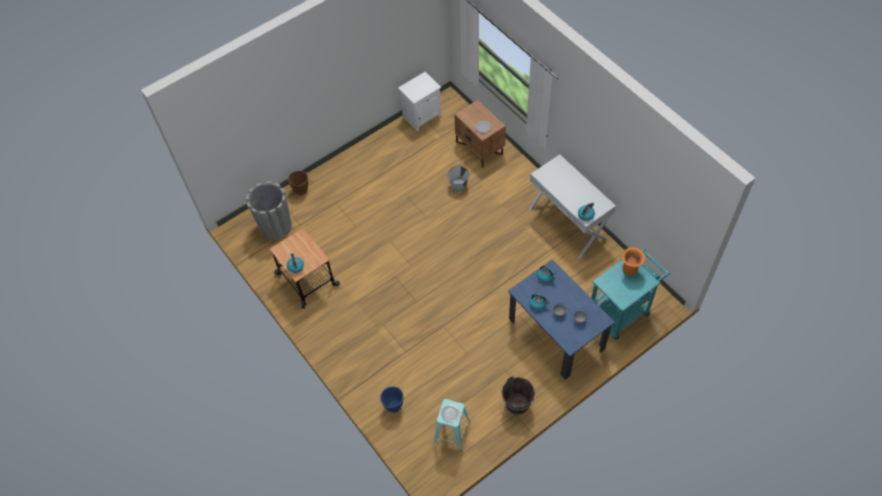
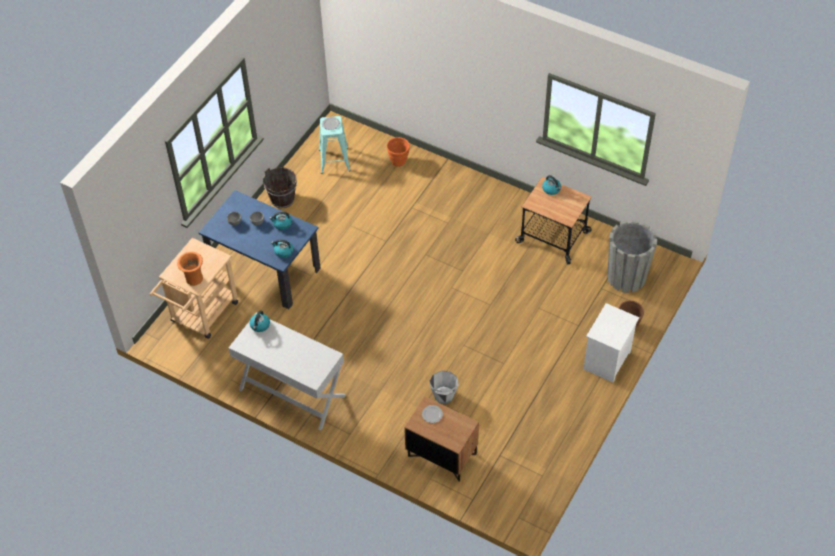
camera: 155 degrees right, 5 degrees down
(393, 406) = (398, 162): blue planter -> orange planter
(422, 116) = (542, 476): white nightstand -> white nightstand (607, 361)
(622, 310) = (201, 316): turquoise cart -> beige cart

